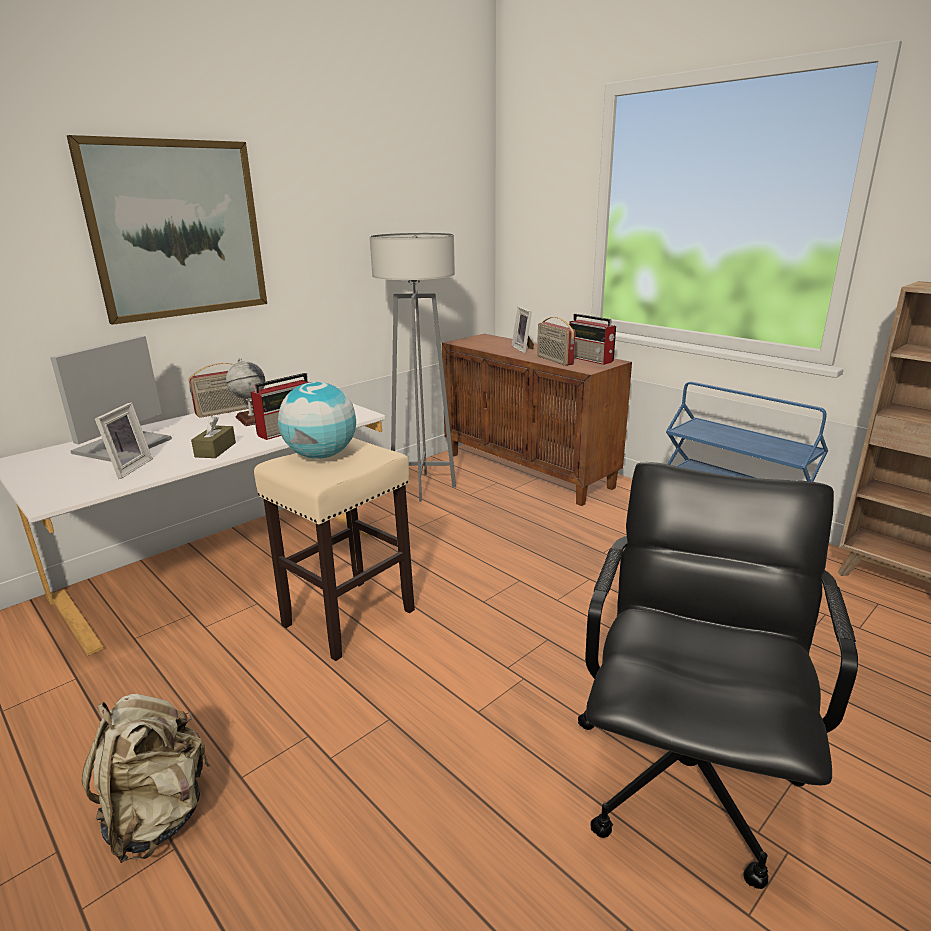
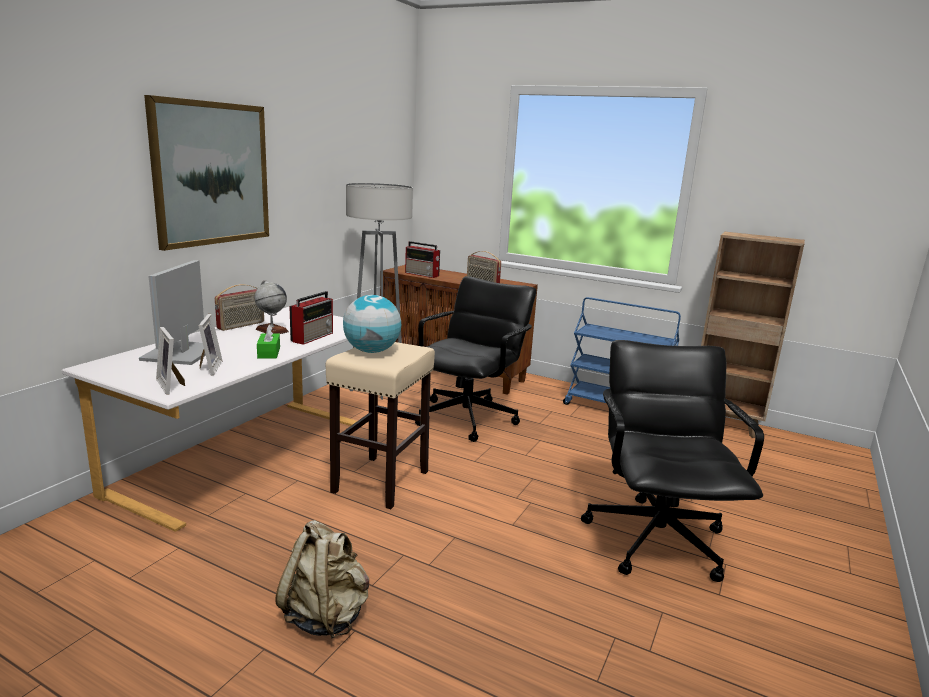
camera: 20 degrees left, 5 degrees down
(215, 450) = (269, 352): brown tissue box -> green tissue box
(510, 537) = (468, 418): none -> black office chair
(524, 349) = (451, 275): picture frame -> picture frame (172, 385)
(591, 359) = (508, 283): radio -> radio (422, 274)

